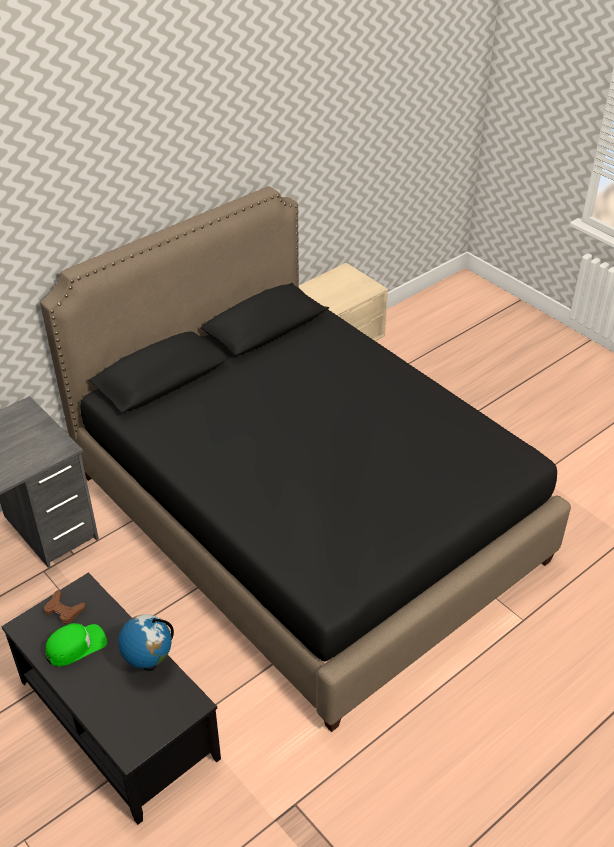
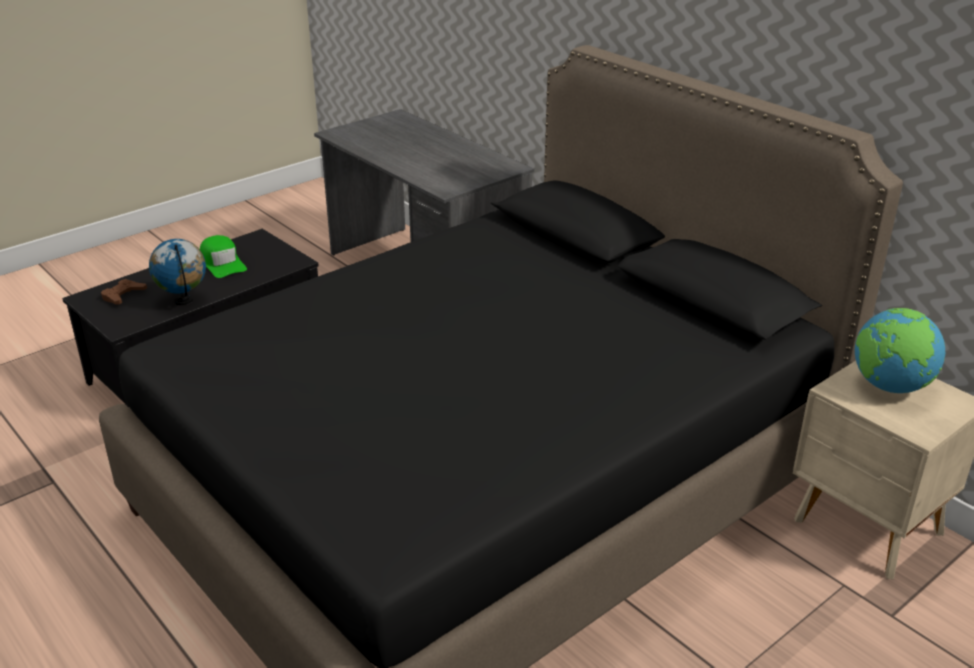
camera: 90 degrees right, 10 degrees down
(63, 610) = (270, 254): brown game controller -> brown game controller (123, 295)
(332, 289) = (890, 386): none -> globe

